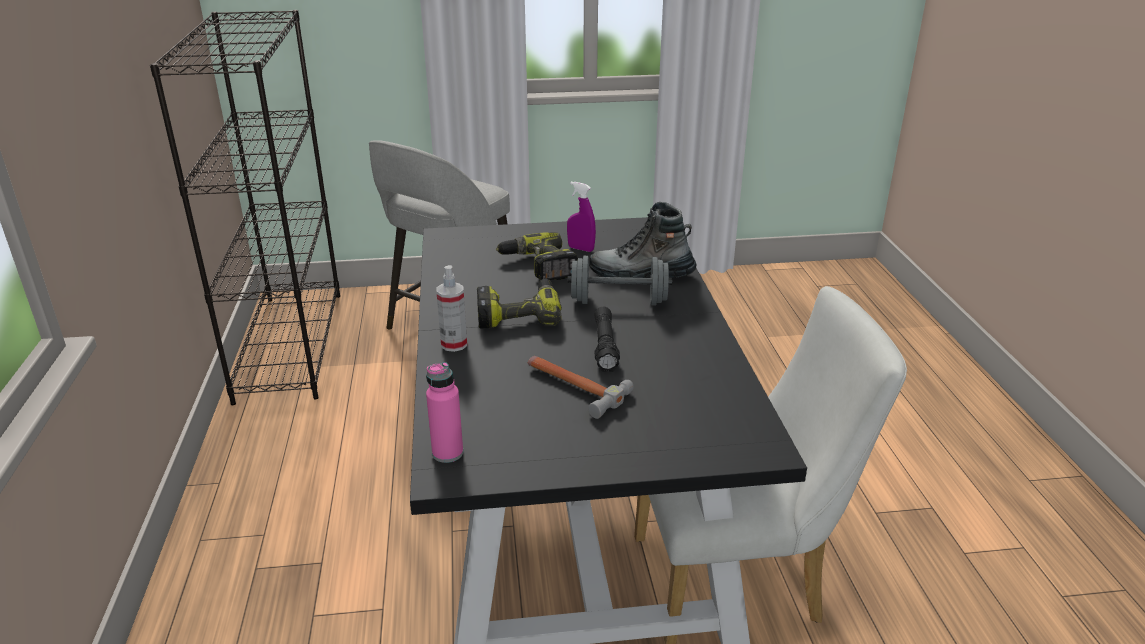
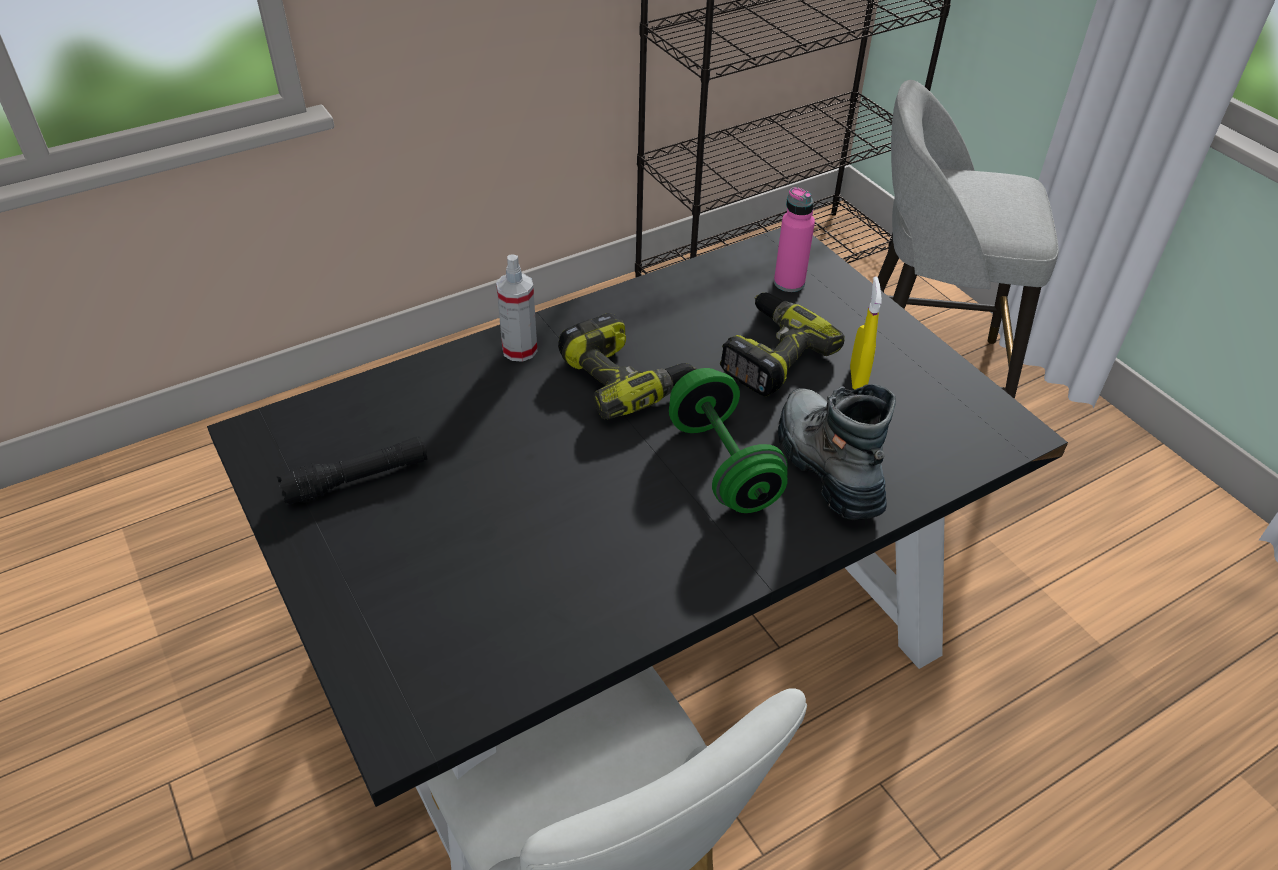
camera: 65 degrees right, 15 degrees up
(447, 453) = (295, 423): pink bottle -> pink bottle (789, 283)
(573, 386) = (473, 484): hammer -> none
(581, 249) = (857, 378): purple spray bottle -> yellow spray bottle
(605, 346) = (588, 486): black flashlight -> black flashlight (357, 479)
(619, 301) = (723, 464): grey dumbbell -> green dumbbell

